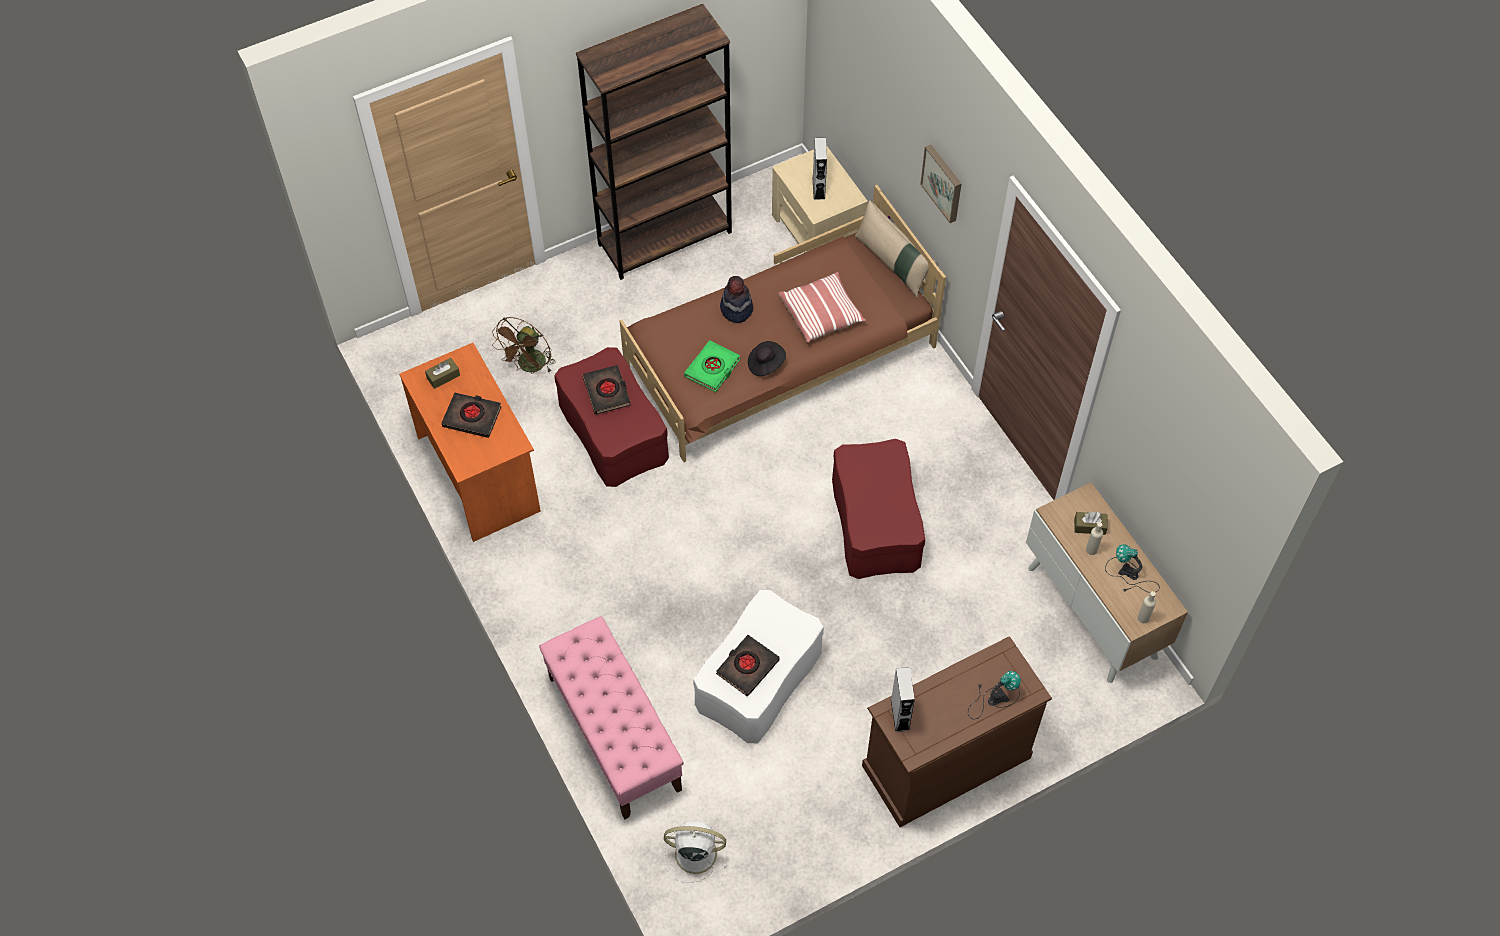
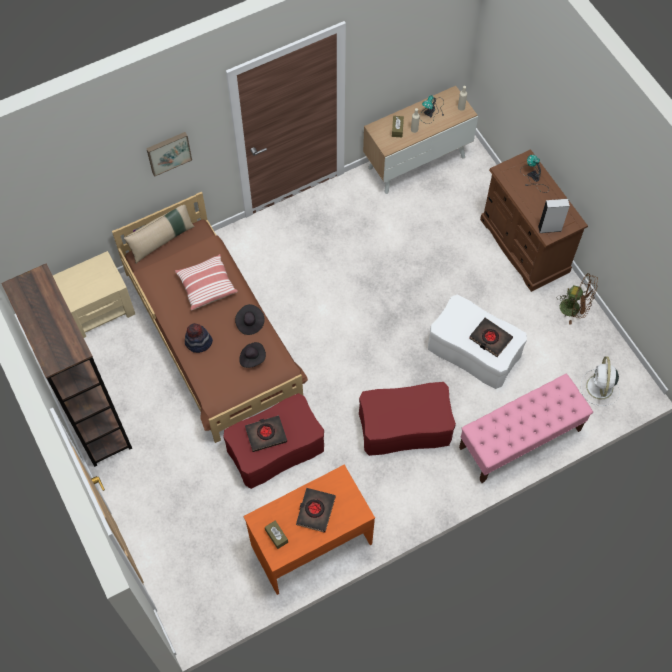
camera: 90 degrees left, 5 degrees up
(529, 367) = (213, 512): brown fan -> brown fan (574, 309)
(712, 368) = (252, 358): green book -> black hat
(818, 188) = (92, 282): grey speaker -> none
(876, 523) = (353, 278): red ottoman -> red ottoman (405, 426)

